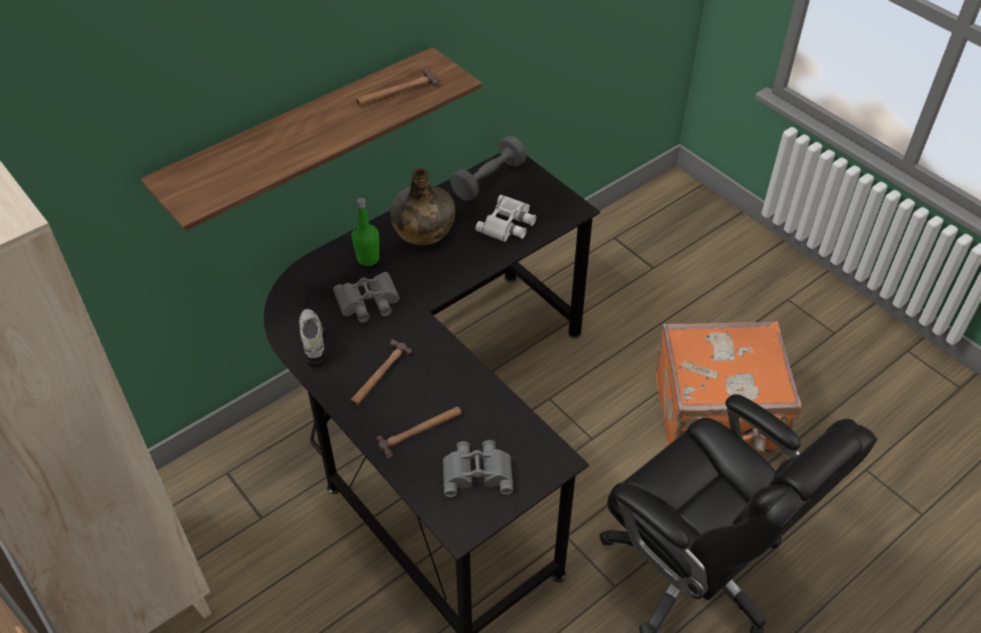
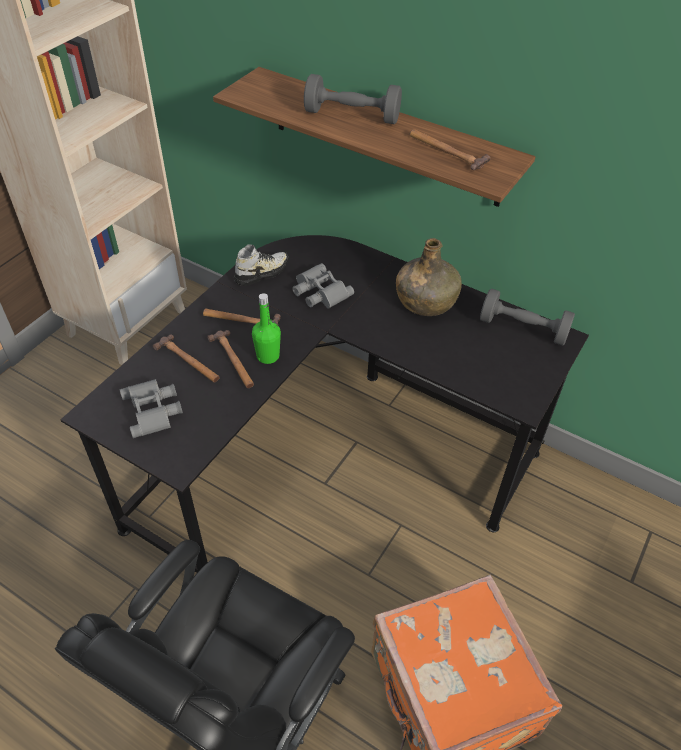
camera: 70 degrees right, 0 degrees up
(297, 133) = (352, 116): none -> grey dumbbell
(368, 259) = (370, 277): green bottle -> green bottle (268, 356)
(436, 393) = (233, 361): none -> hammer
(508, 224) = (469, 358): white binoculars -> none

